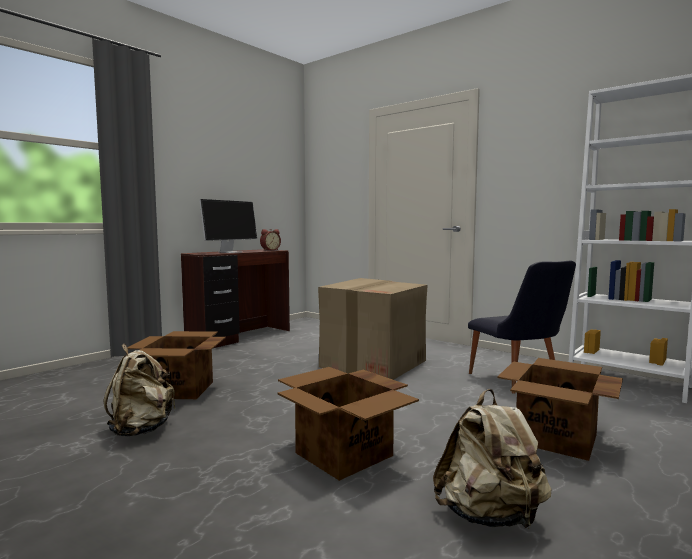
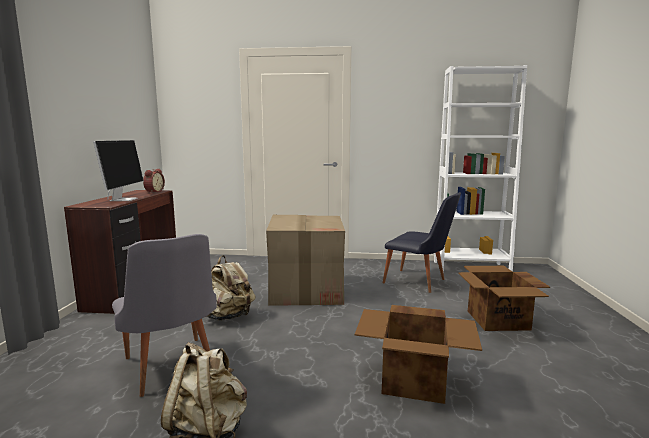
camera: 35 degrees left, 5 degrees up
(179, 390) = (171, 370): cardboard box -> grey chair
(489, 516) = (550, 389): beige backpack -> beige backpack (228, 317)

